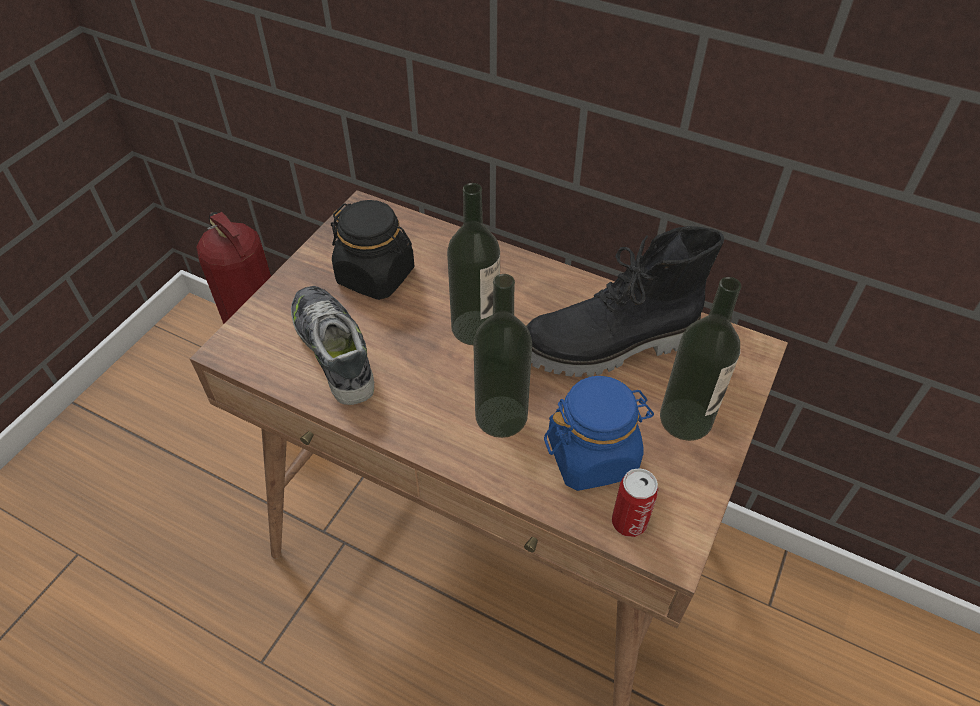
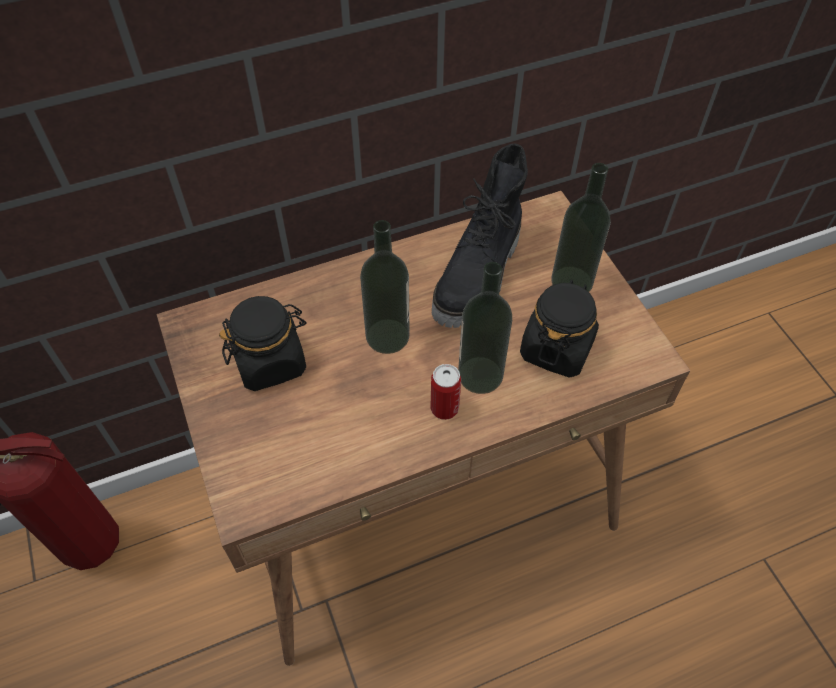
camera: 50 degrees left, 5 degrees up
(335, 350) = (320, 436): shoe -> none
(592, 456) = (556, 348): blue jar -> black jar
(629, 522) = (619, 365): can -> can (444, 408)

